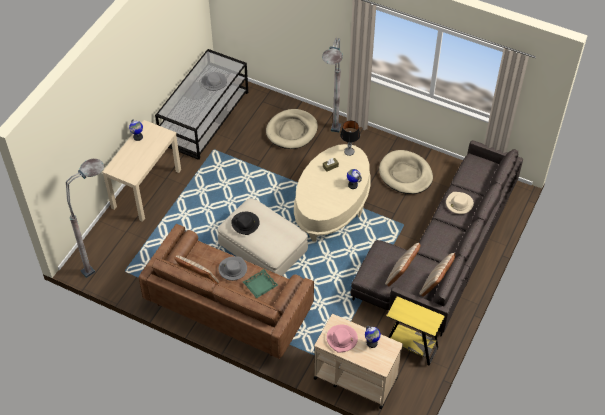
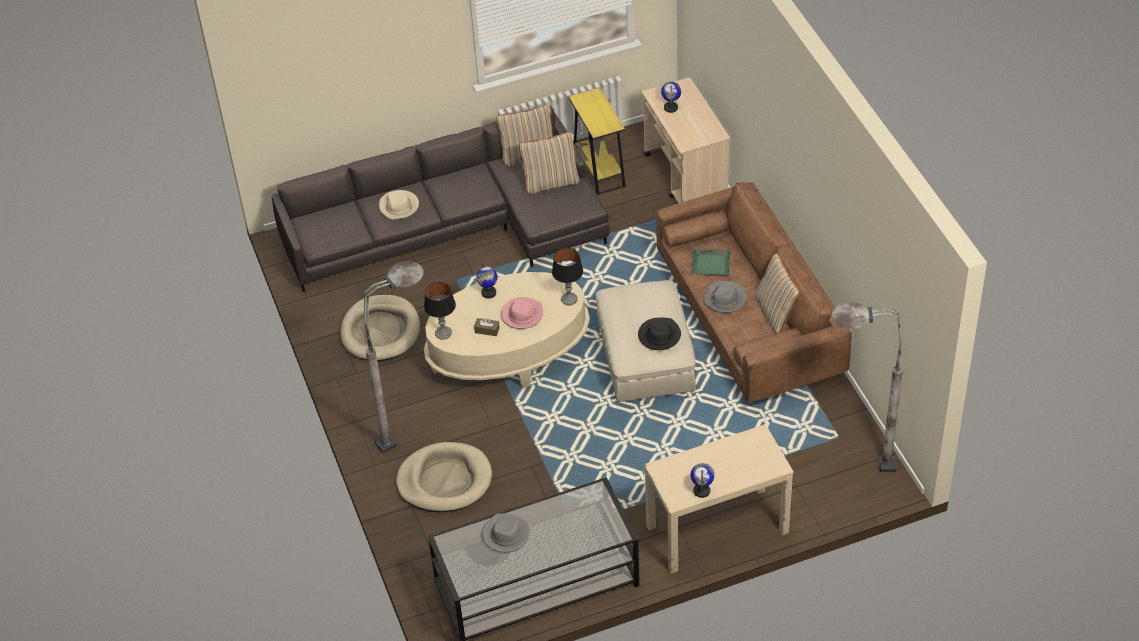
camera: 135 degrees left, 5 degrees down
(309, 208) = (569, 299): none -> table lamp
(342, 339) = (696, 127): pink hat -> pink hat (522, 315)

